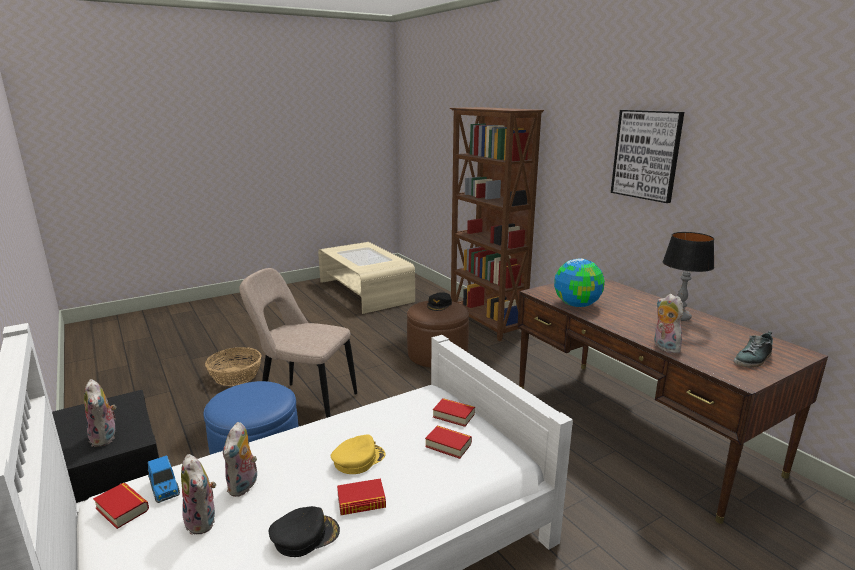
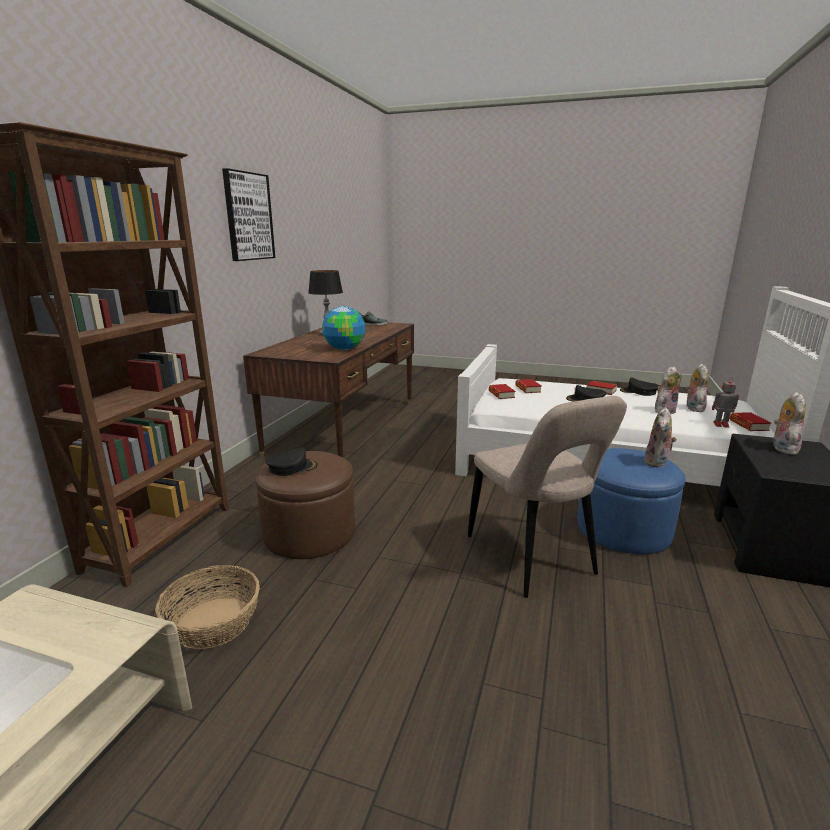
camera: 130 degrees left, 0 degrees up
(164, 488) = (720, 424): toy car -> toy robot
(235, 376) = (600, 672): basket -> basket (214, 622)
(358, 459) = (585, 399): yellow cap -> black cap
(664, 347) = (386, 332): plush toy -> plush toy (657, 463)

